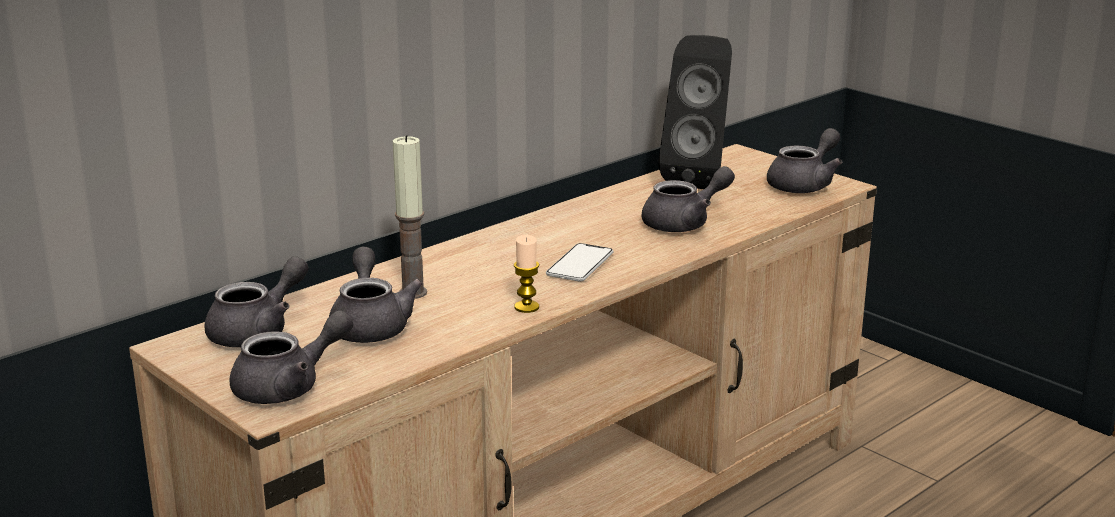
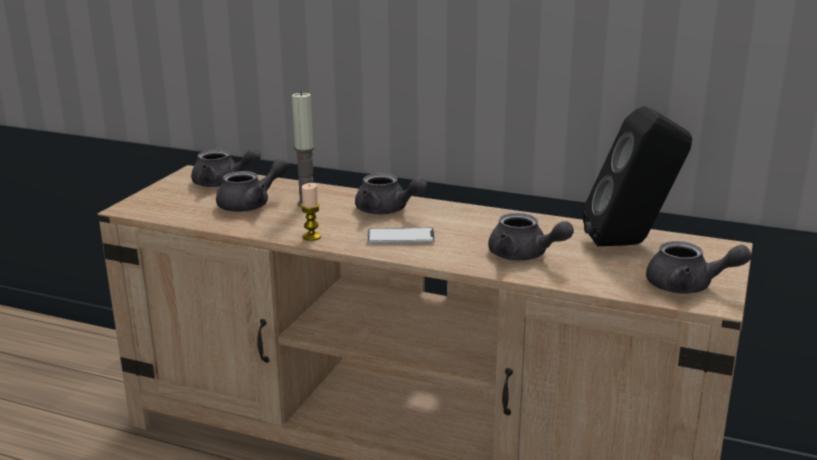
camera: 65 degrees right, 0 degrees up
(289, 387) = (157, 205): grey teapot -> grey teapot (387, 210)

